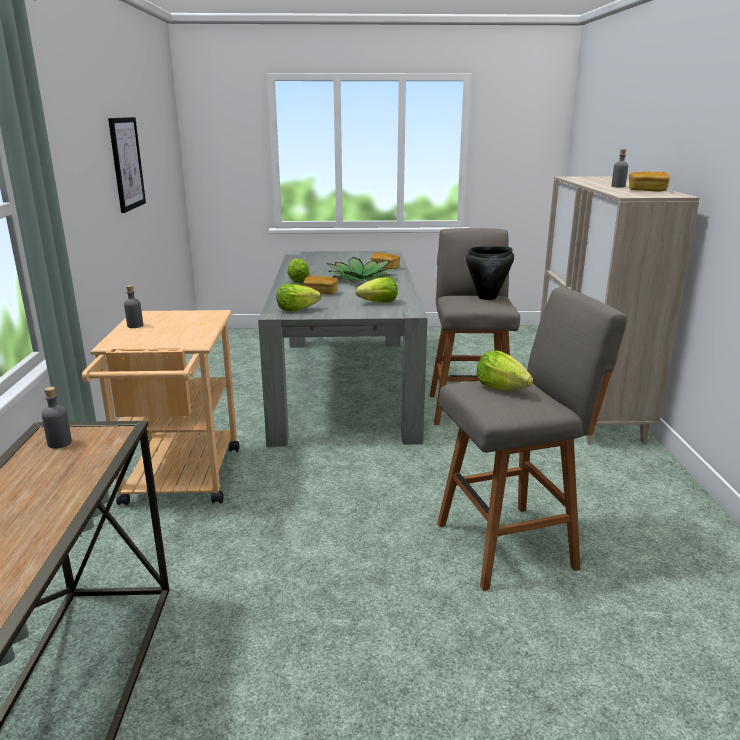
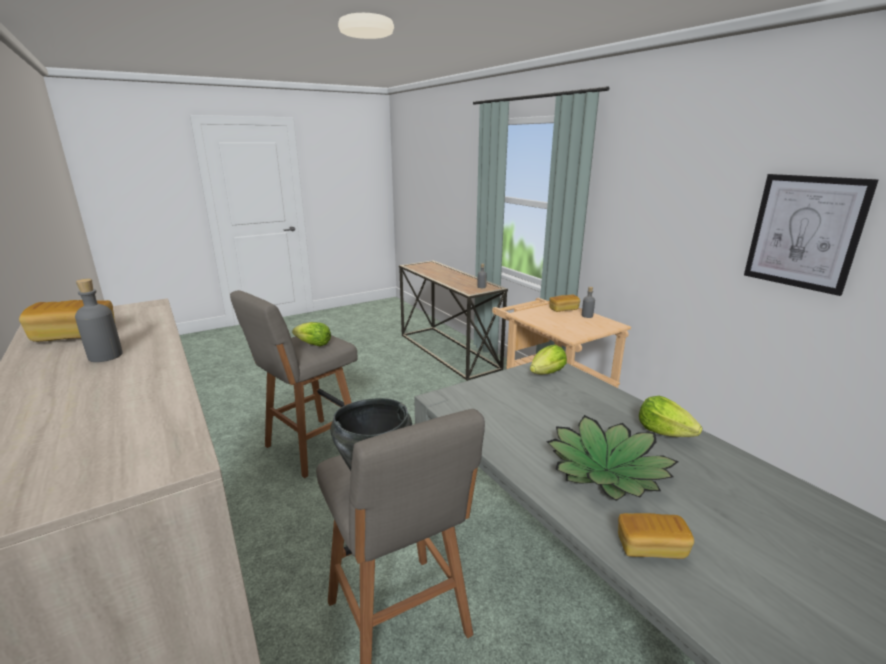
camera: 150 degrees right, 0 degrees up
(321, 293) = (582, 411): bread -> bread (563, 309)
(379, 303) = (492, 409): lettuce -> none

